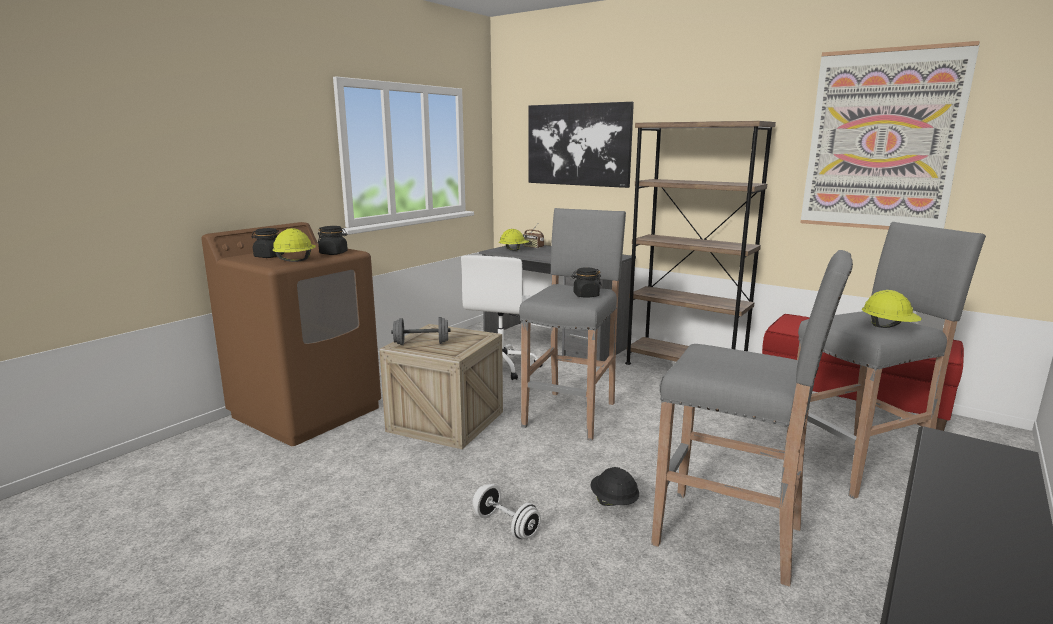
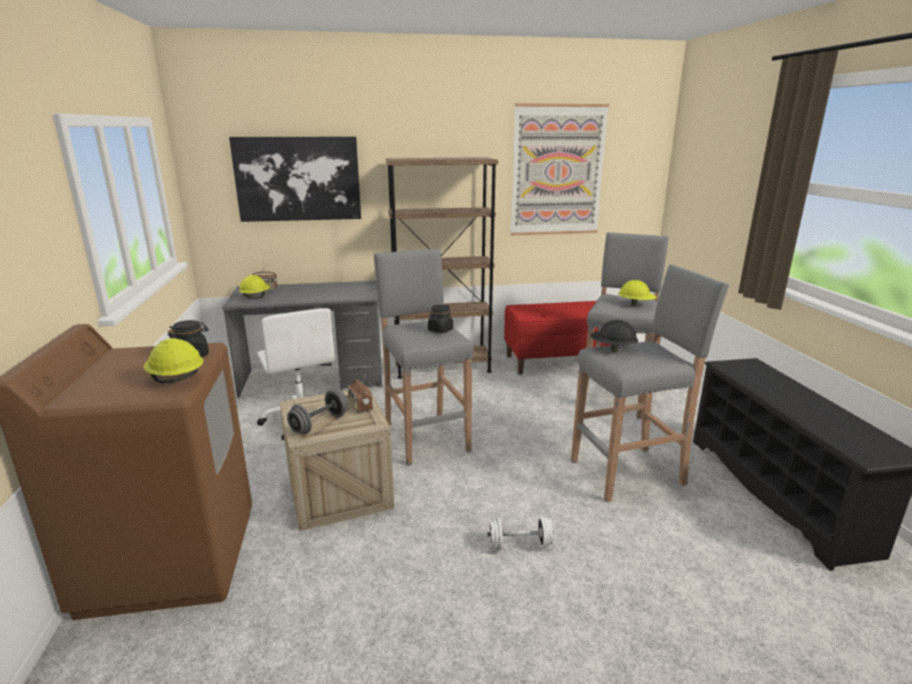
camera: 45 degrees left, 5 degrees up
(269, 256) = (116, 384): black jar -> none
(468, 343) = (360, 407): none -> radio
(613, 502) = (549, 487): black hard hat -> black hard hat (612, 349)

